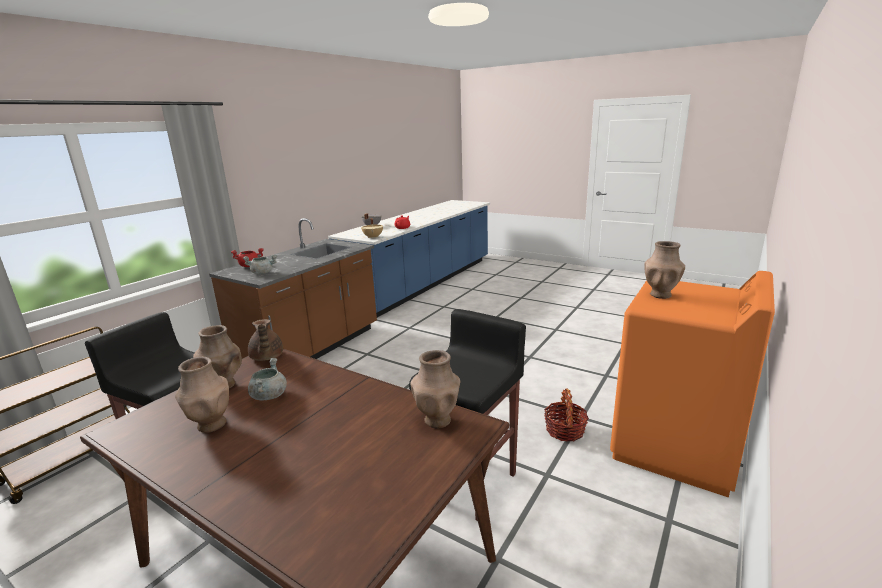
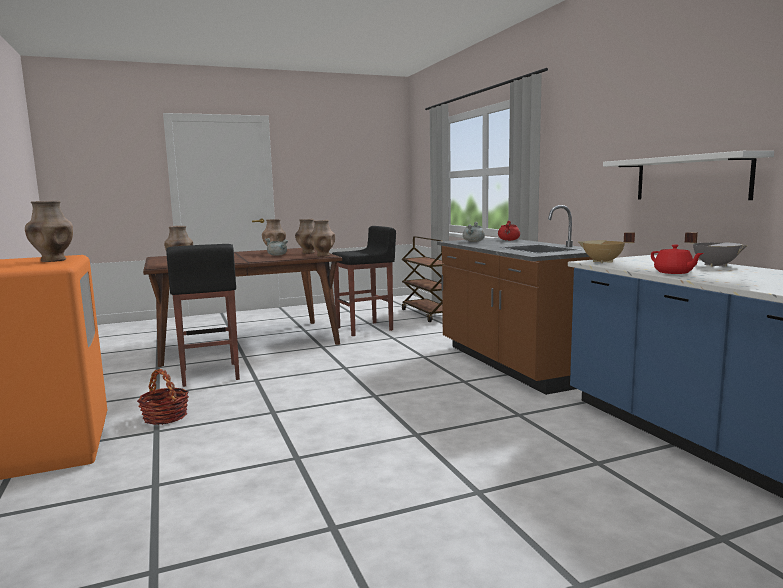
camera: 125 degrees right, 10 degrees down
(266, 357) = (323, 255): brown teapot -> brown vase
(335, 189) = (691, 178): none -> white shelf

